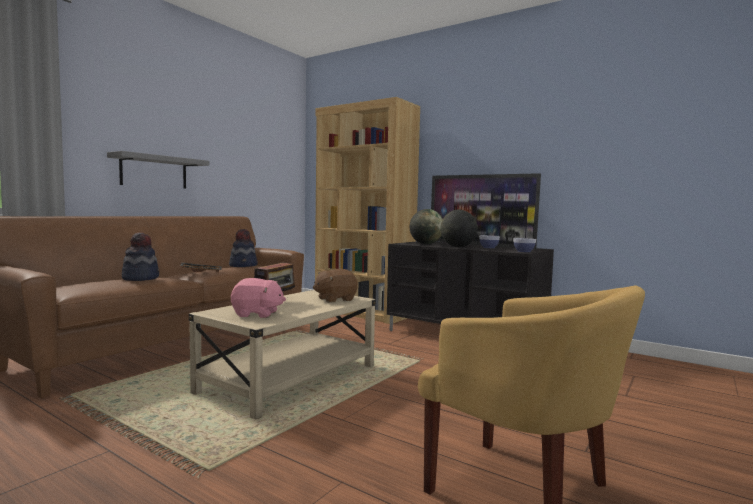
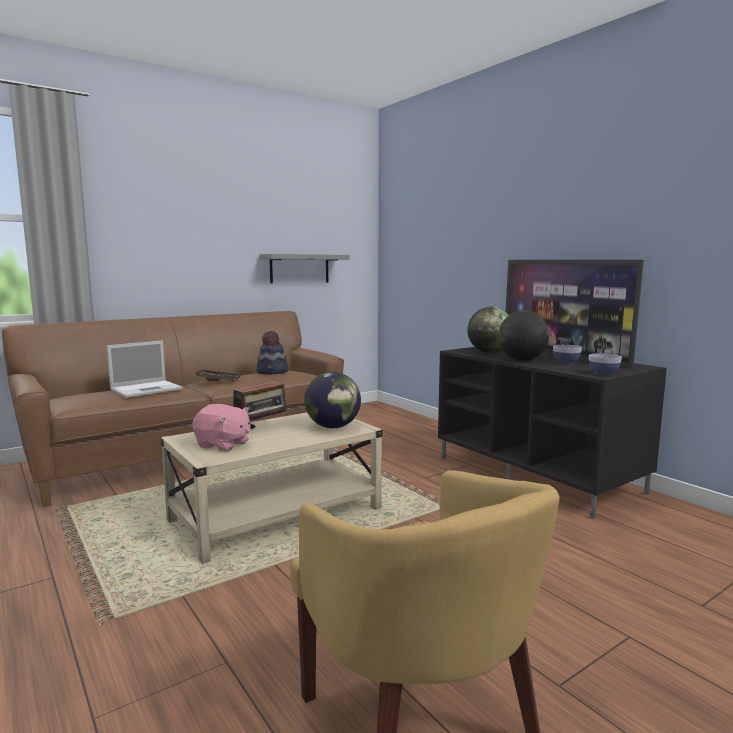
camera: 20 degrees right, 5 degrees up
(141, 278) = (147, 389): hat -> laptop
(154, 172) = (189, 266): grey shelf -> grey shelf (299, 268)
(335, 299) = (333, 427): brown plush toy -> globe
(363, 312) = (429, 428): brown bookcase -> none

